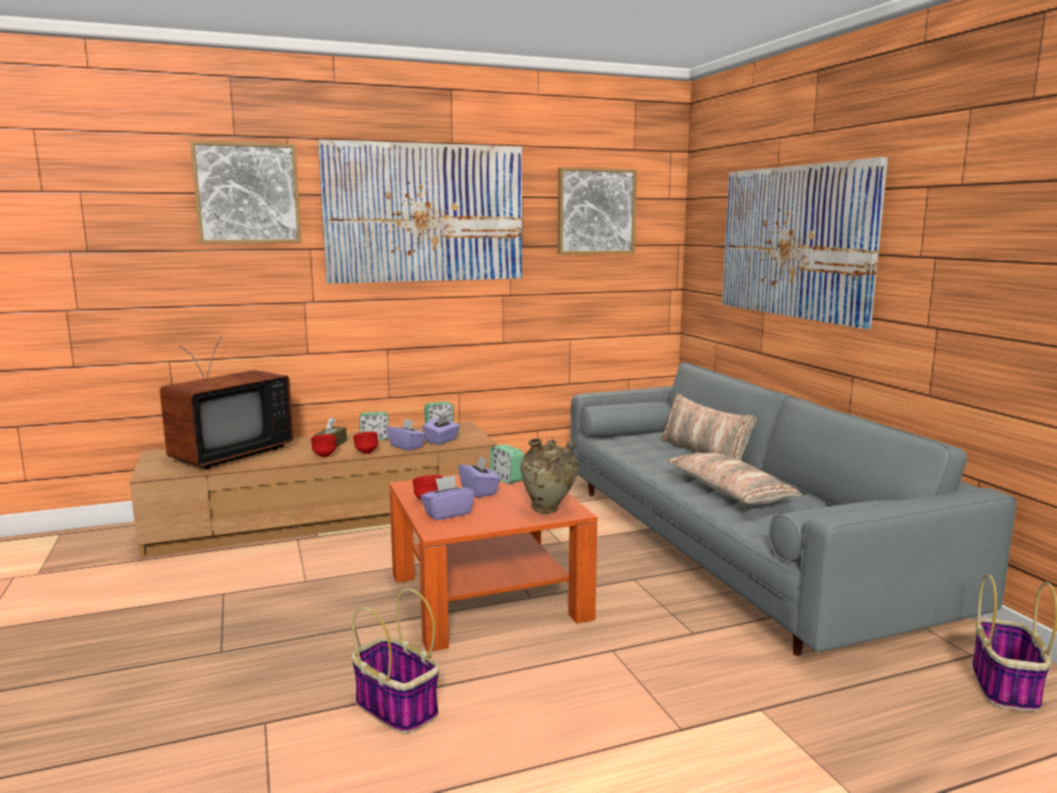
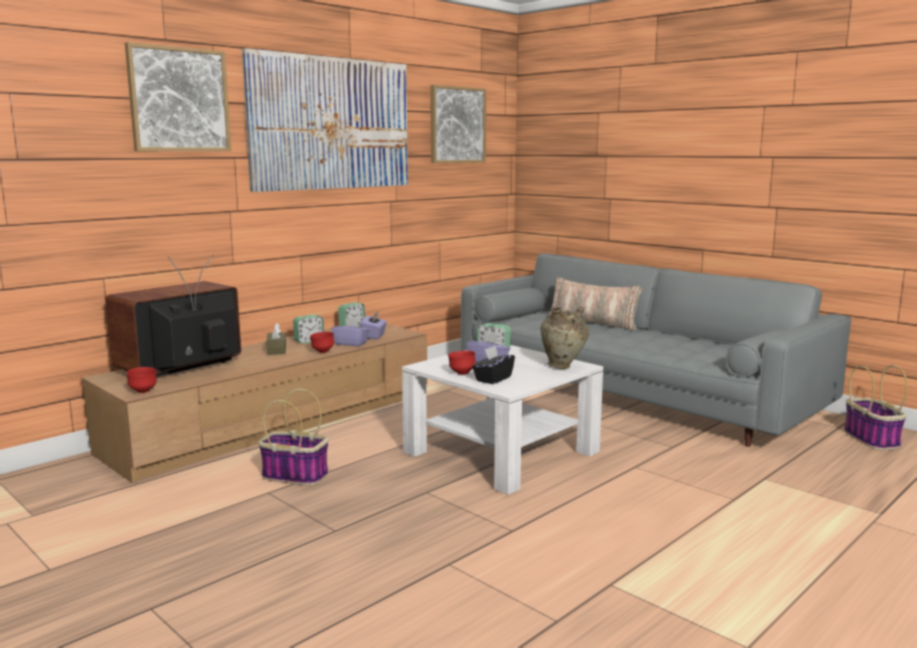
camera: 25 degrees left, 0 degrees up
(226, 454) = (185, 369): television -> television turned 150 degrees counterclockwise
(324, 456) = (288, 359): red bowl -> red bowl (143, 391)
(395, 707) = (534, 531): basket -> basket (293, 476)
(447, 513) = (493, 379): purple tissue box -> black tissue box
(488, 596) = (501, 452): orange coffee table -> white coffee table
(728, 491) = (648, 343): pillow -> none
(795, 242) = (642, 149): picture -> none

